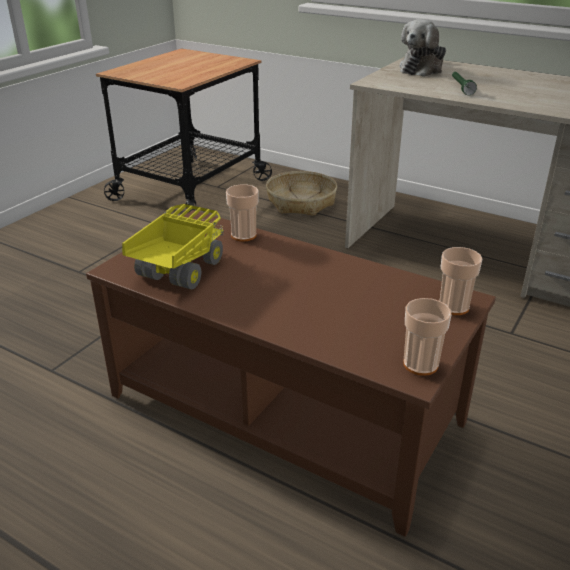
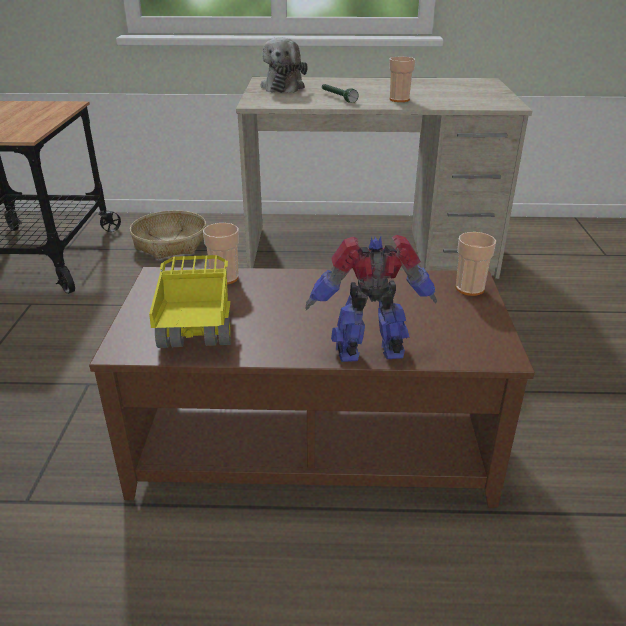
camera: 30 degrees left, 0 degrees up
(295, 333) = (371, 352): none -> toy robot
(420, 364) = (496, 344): cup -> cup (399, 99)

